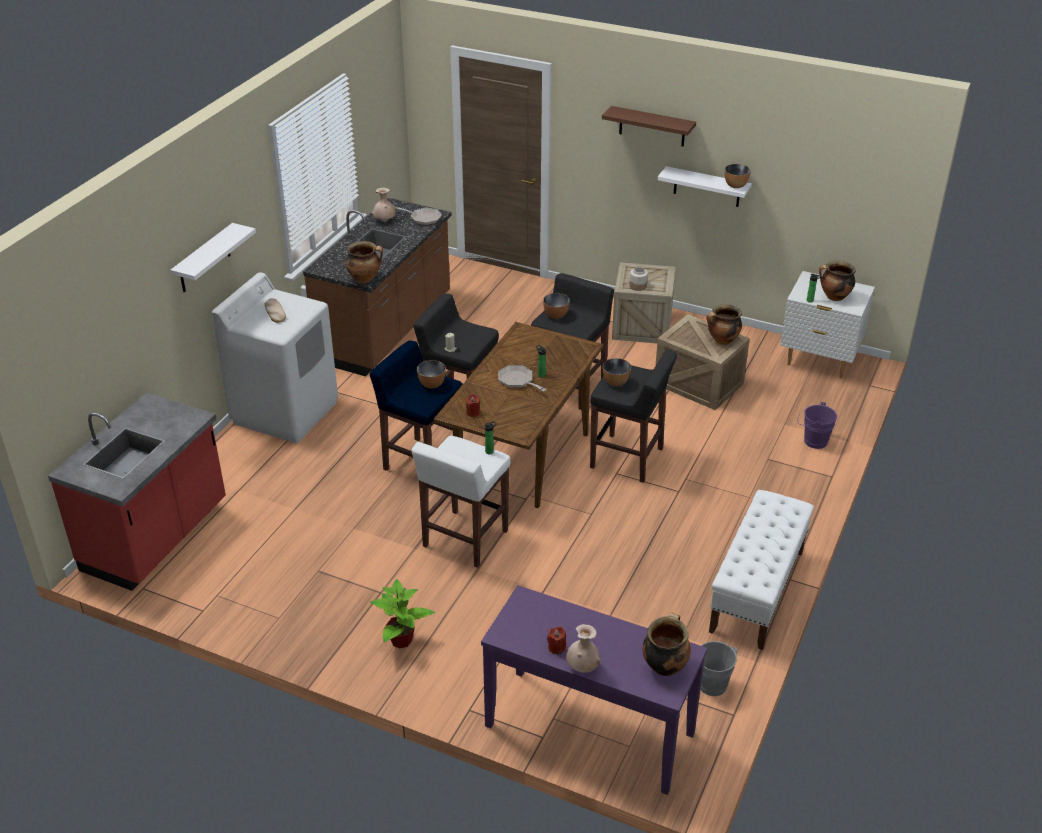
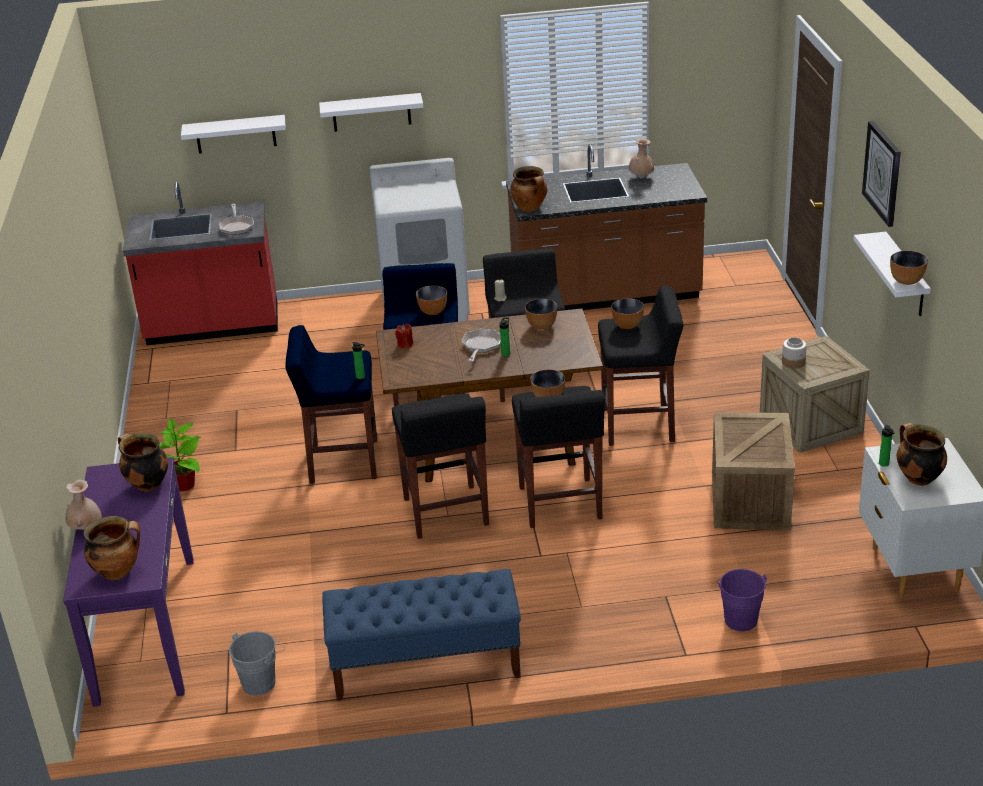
camera: 60 degrees right, 5 degrees down
(116, 337) = (235, 134): none -> white shelf
(275, 312) = (417, 193): bread -> none
(423, 218) = (673, 190): frying pan -> frying pan (236, 226)
(464, 539) = (342, 461): white stool -> blue stool
(520, 346) = (541, 326): none -> bowl
(556, 647) = (103, 506): red candle -> none
(587, 513) = (446, 513): none -> black stool
(652, 126) = (883, 173): brown shelf -> wall clock
(722, 341) = (766, 453): cooking pot -> cooking pot (146, 484)
(757, 591) = (425, 666): white bench -> blue bench

